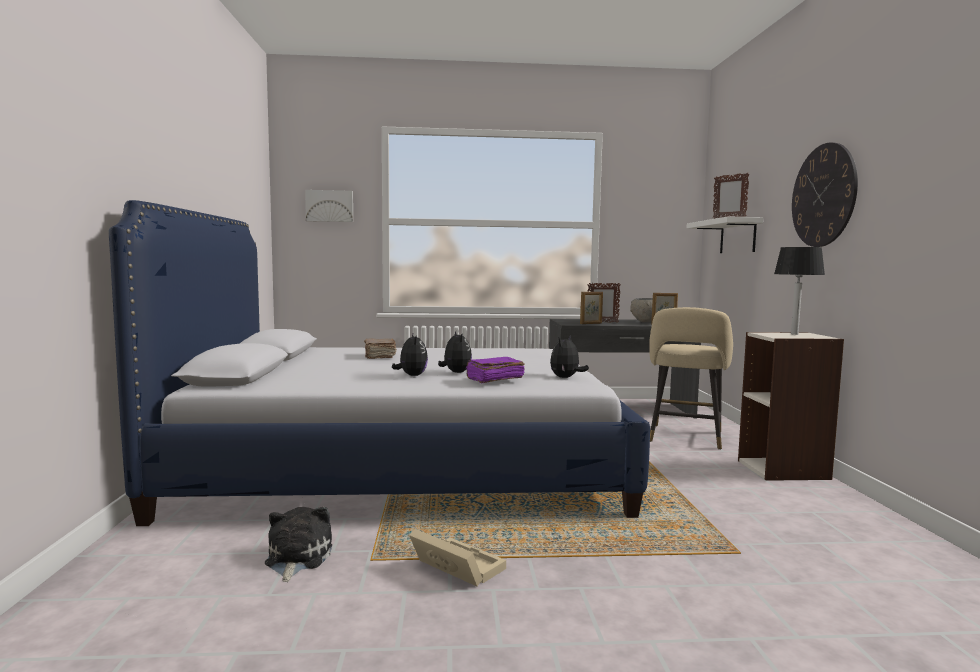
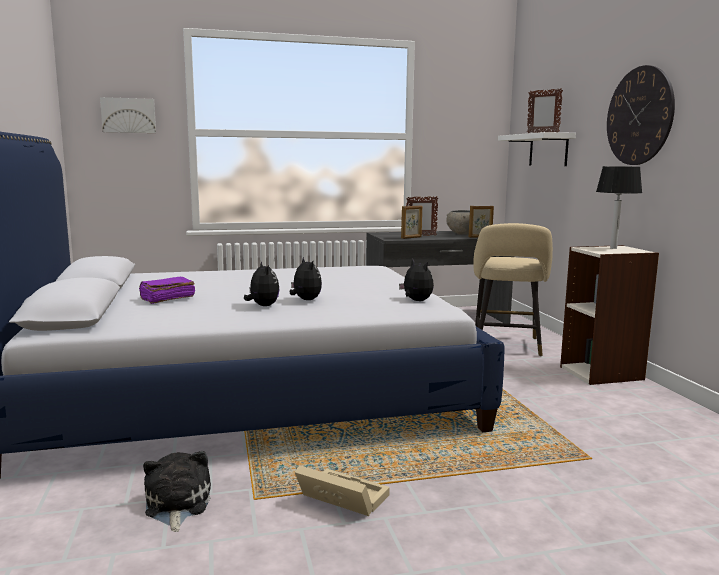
camera: 10 degrees left, 5 degrees up
(379, 356) = (211, 282): brown book -> none
(494, 379) = (350, 307): purple book -> purple book (167, 299)
(566, 378) = (416, 301): plush toy -> plush toy turned 120 degrees clockwise

